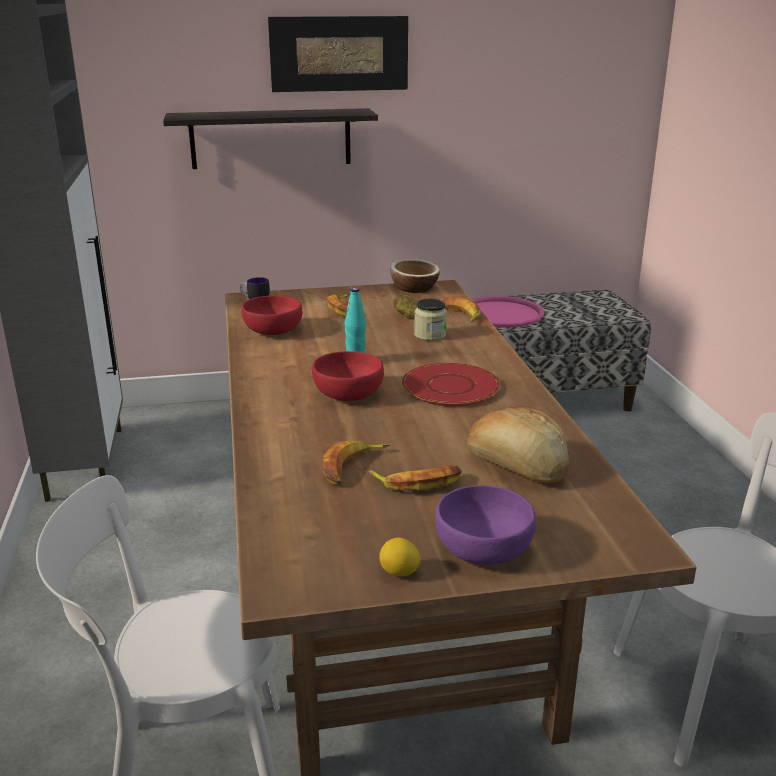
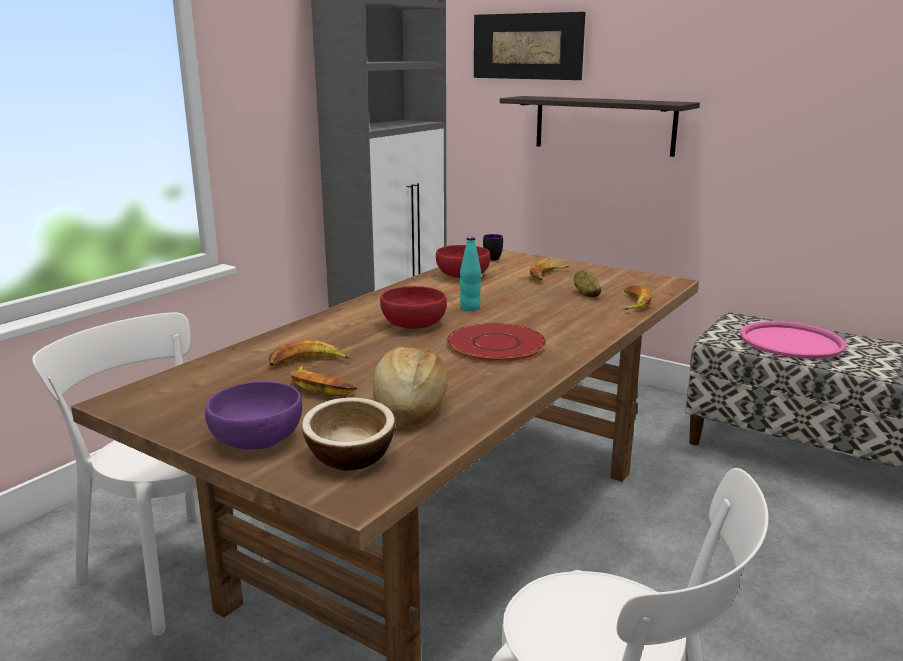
camera: 45 degrees right, 5 degrees down
(339, 54) = (676, 47): picture -> picture (527, 46)
(399, 573) = (184, 425): lemon -> none
(414, 288) = (642, 277): bowl -> bowl (350, 456)
(430, 335) = (570, 309): jar -> none

